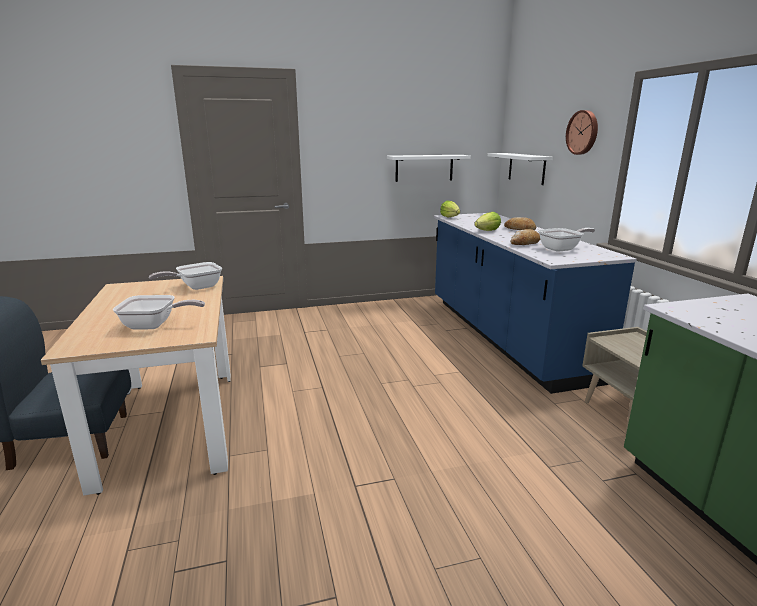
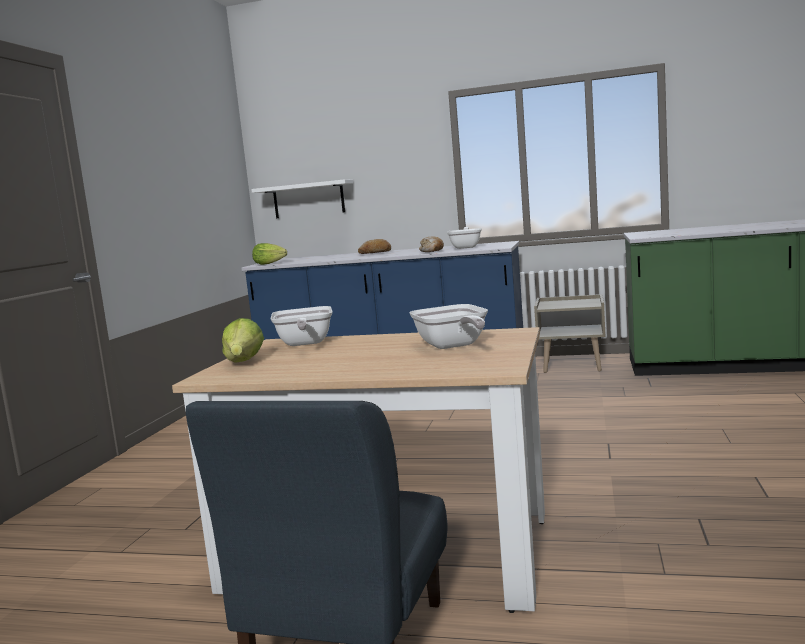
camera: 60 degrees left, 10 degrees down
(154, 325) = (453, 346): frying pan -> frying pan turned 135 degrees clockwise
(424, 168) = (201, 210): white shelf -> none
(487, 231) = (362, 257): lettuce -> lettuce (244, 362)
(583, 132) = (394, 149): wall clock -> none

